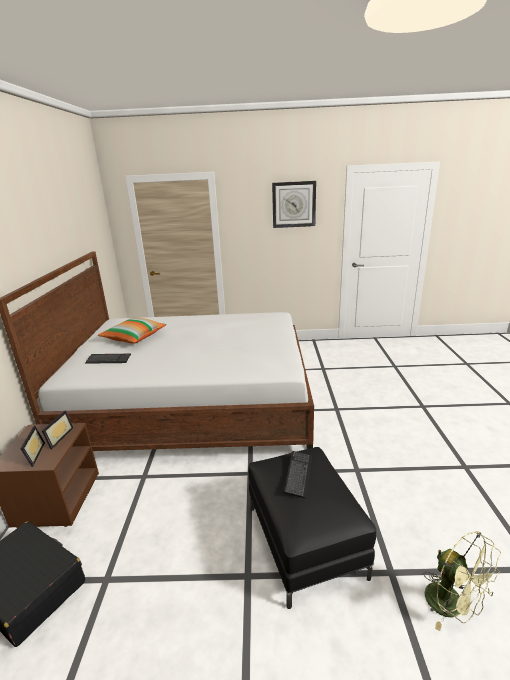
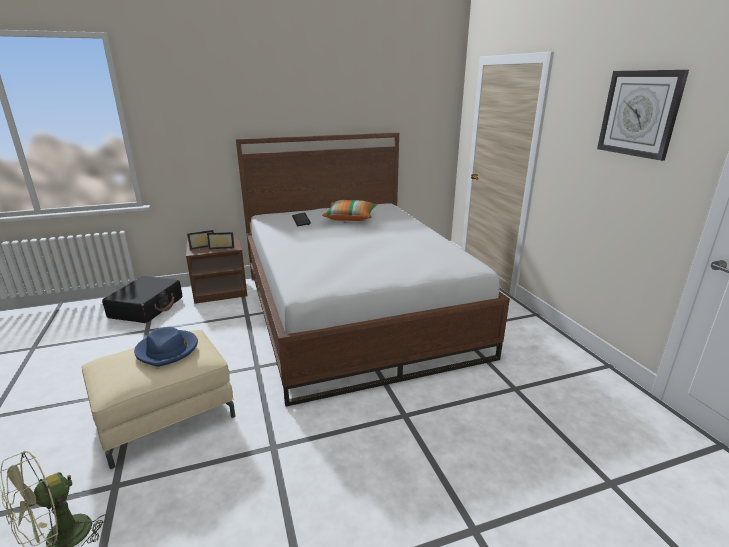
camera: 70 degrees right, 0 degrees up
(298, 474) = (167, 350): keyboard -> blue hat
(304, 540) = (166, 417): black ottoman -> beige ottoman

